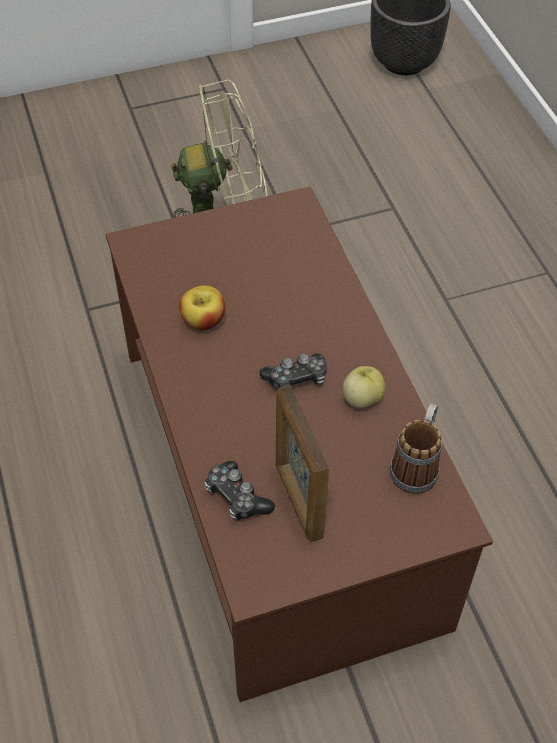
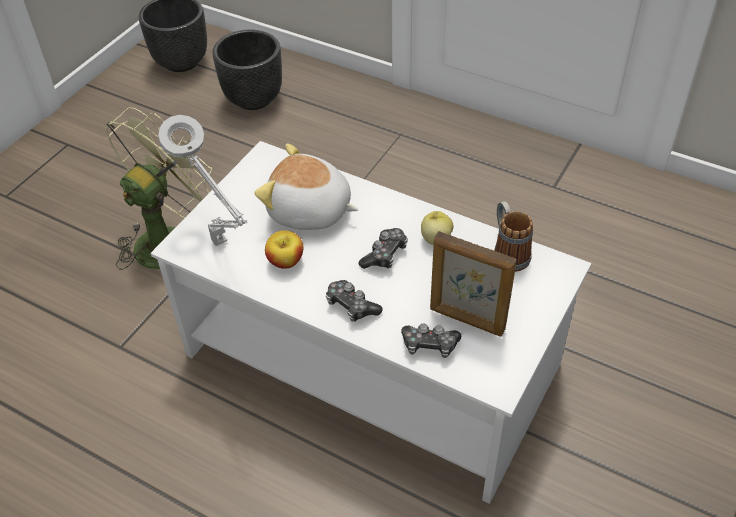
camera: 40 degrees left, 5 degrees down
(168, 266) = (221, 244): none -> grey table lamp
(211, 406) = (351, 306): none -> game controller
(276, 287) = (309, 211): none -> plush toy
(278, 484) = (373, 360): brown coffee table -> white coffee table
(434, 142) = (252, 99): none -> black planter

